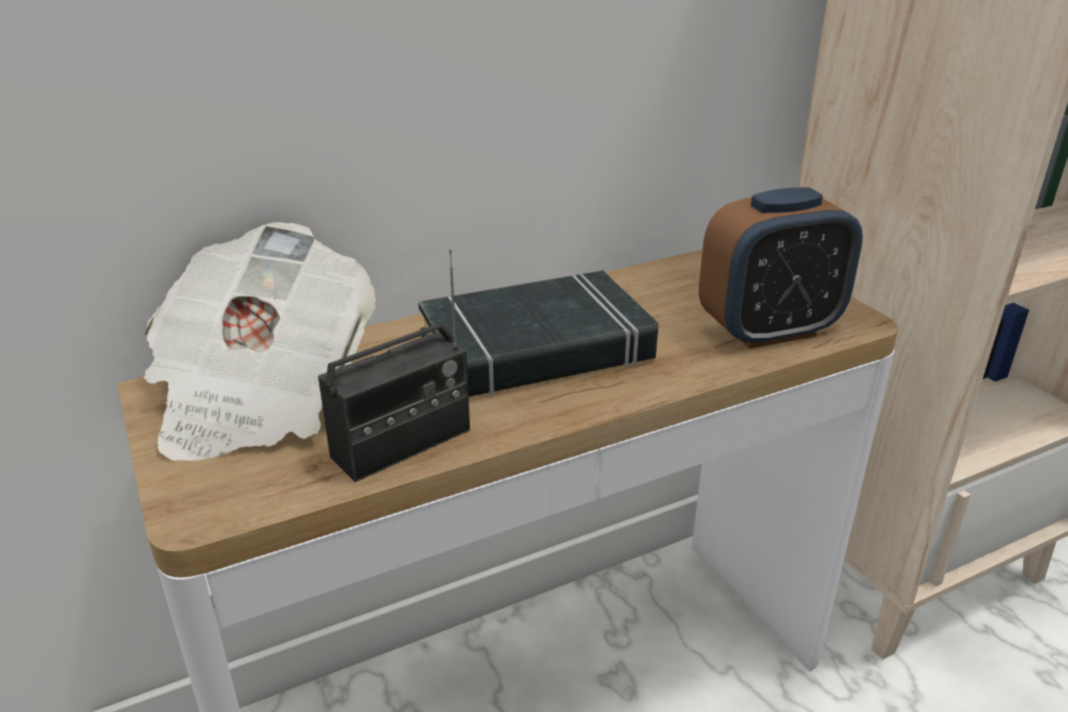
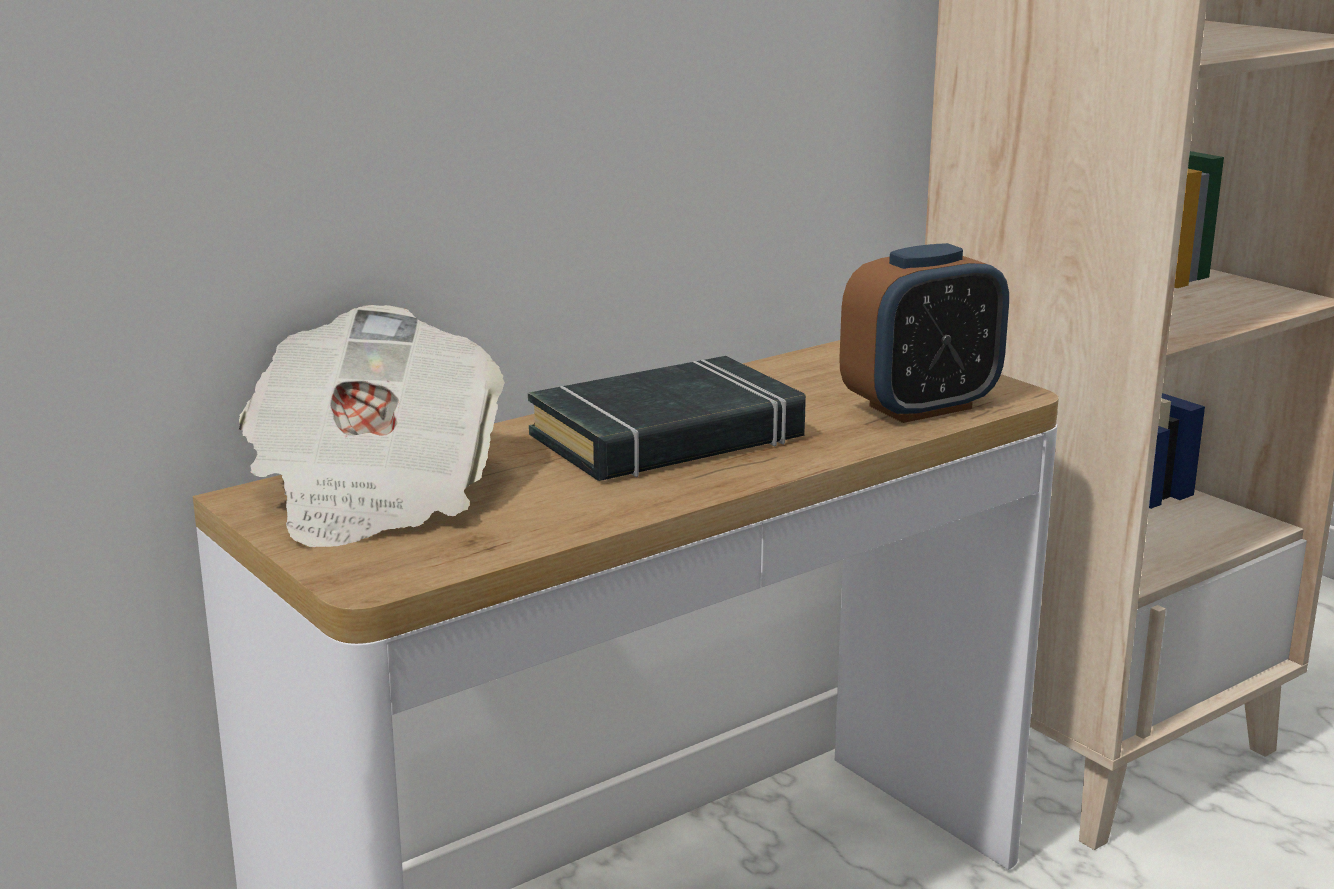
camera: 10 degrees left, 10 degrees down
(402, 444) = (558, 518): radio -> none

